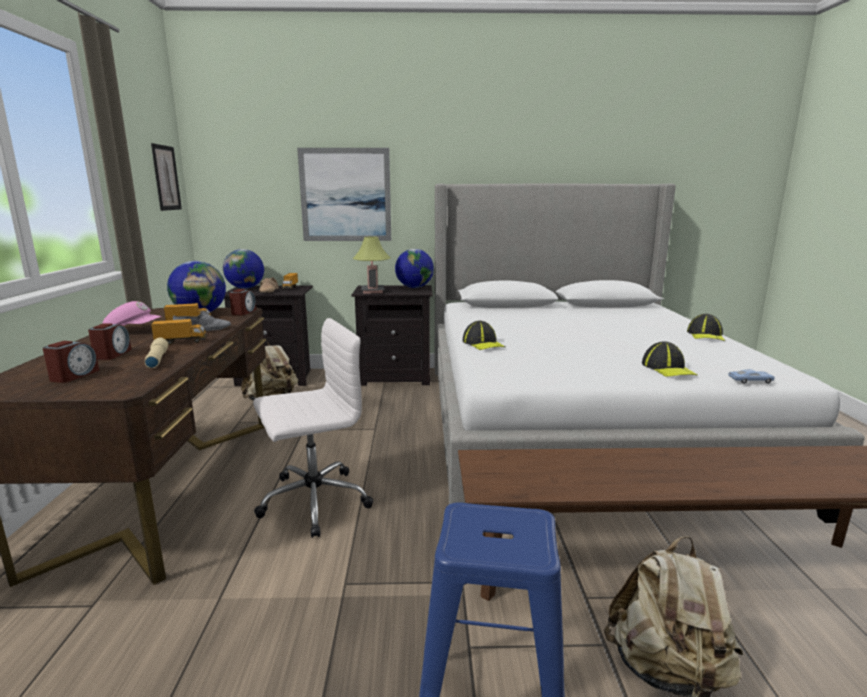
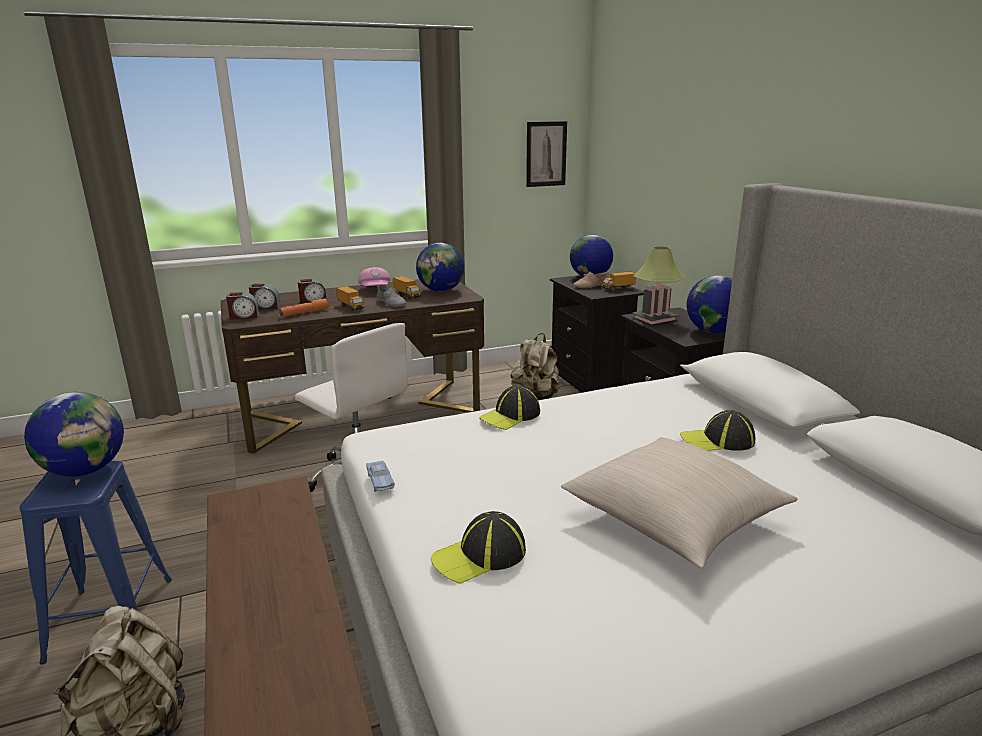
camera: 70 degrees right, 5 degrees up
(156, 359) = (305, 313): beige flashlight -> orange flashlight
(243, 312) = (458, 299): alarm clock -> alarm clock (244, 316)
(345, 195) = (688, 186): picture -> none
(467, 525) = (86, 470): none -> globe
(629, 335) = (673, 519): none -> beige pillow
(706, 335) = (772, 615): cap -> cap (717, 440)
(750, 381) = (455, 642): blue toy car -> blue toy car (380, 481)

